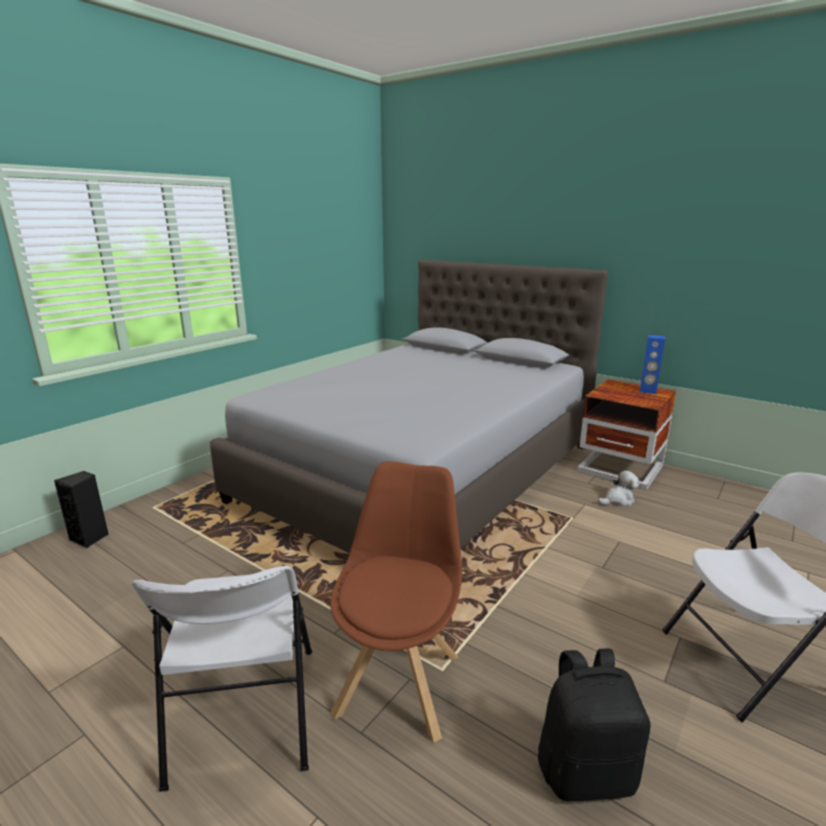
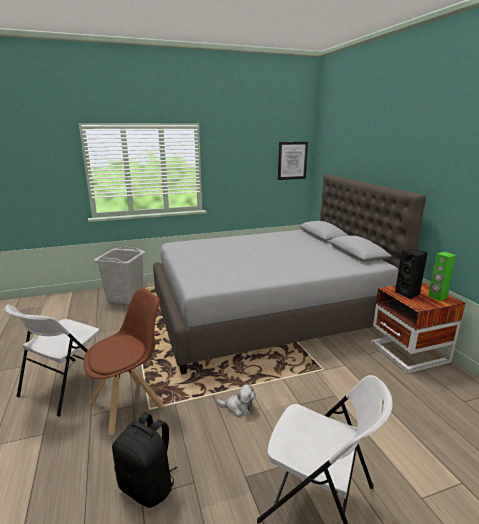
camera: 35 degrees right, 0 degrees up
(90, 538) = (98, 296): black speaker -> black speaker (408, 294)
(158, 523) = (125, 297): none -> grey laundry basket
(359, 243) = (292, 160): none -> picture
(618, 500) = (374, 371): plush toy -> plush toy (238, 407)
(648, 391) = (437, 297): blue speaker -> green speaker

